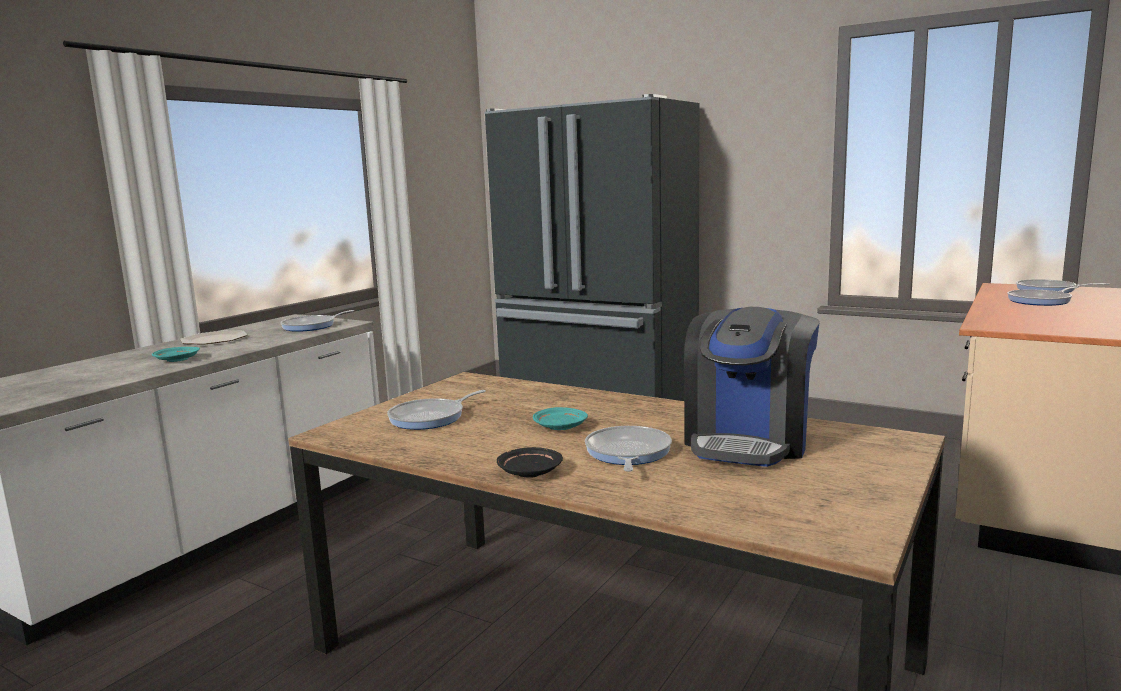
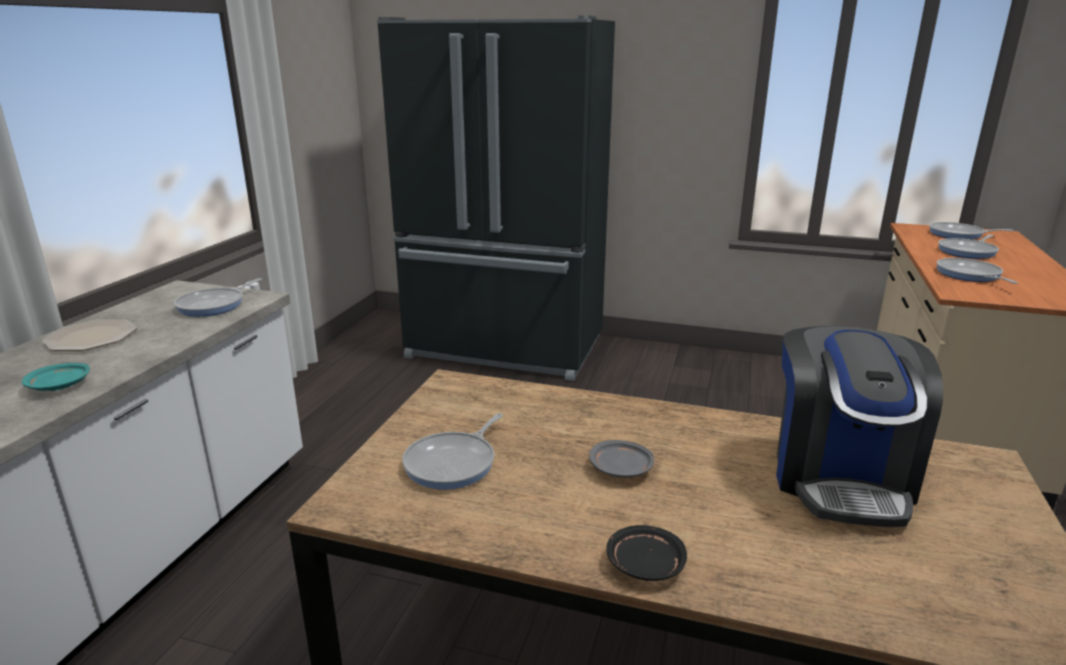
camera: 15 degrees left, 10 degrees up
(560, 427) = (621, 469): turquoise plate -> grey plate
(627, 453) = (731, 514): frying pan -> frying pan (970, 275)

